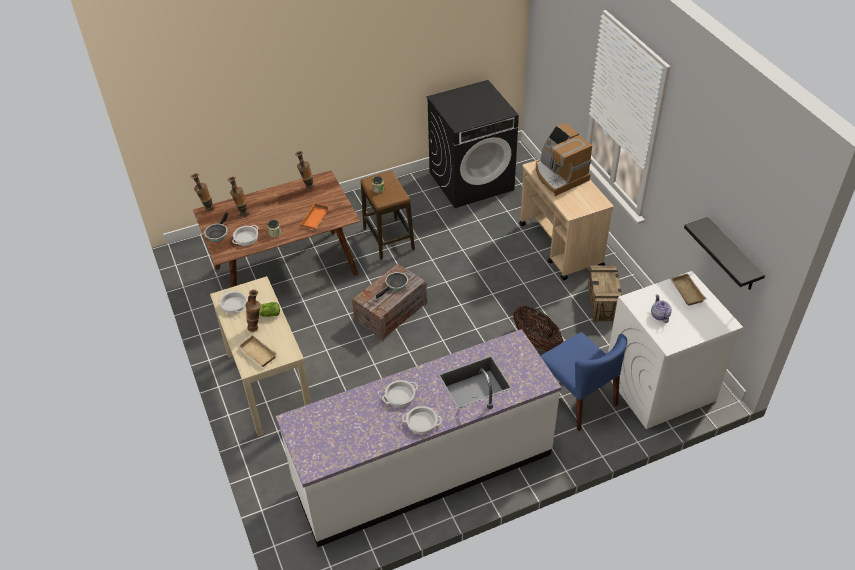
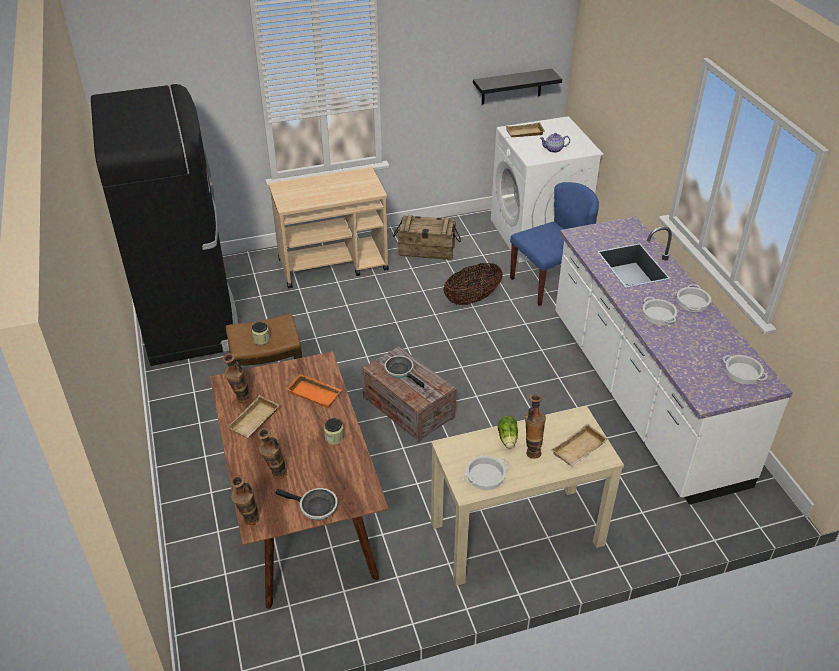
camera: 85 degrees left, 5 degrees down
(246, 237) = (335, 471): cooking pot -> cooking pot (742, 373)
(289, 196) = (255, 421): none -> beige tray
(471, 180) = (190, 318): black washing machine -> black fridge
(559, 176) = (310, 191): coffee machine -> none

